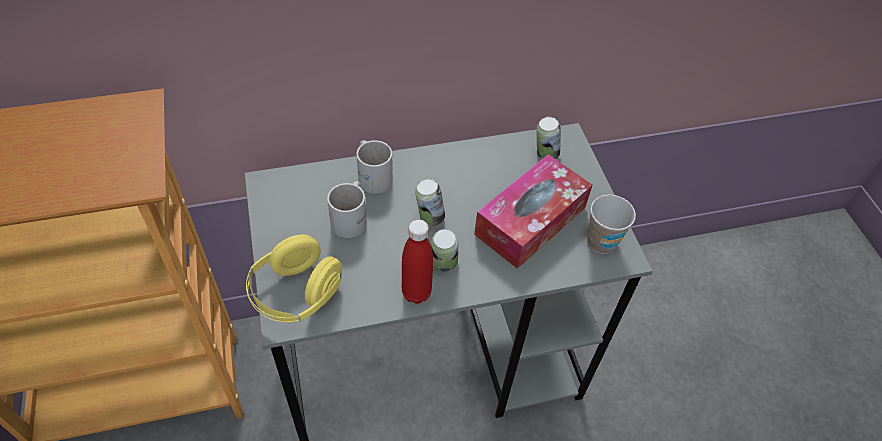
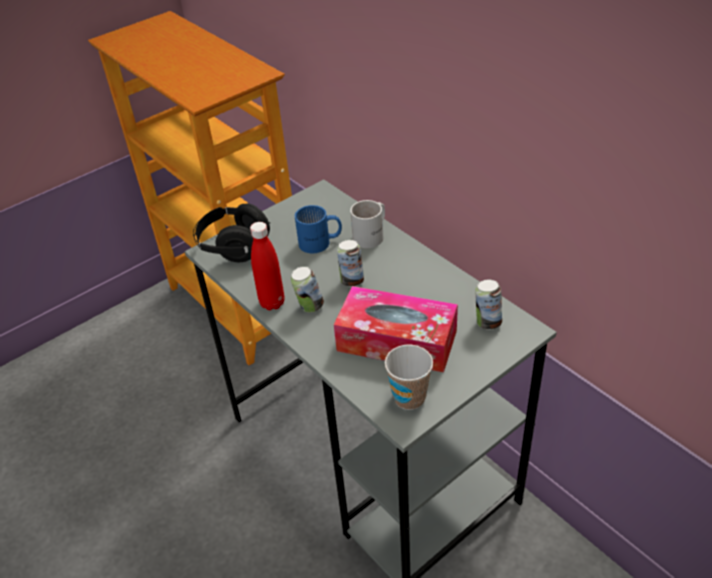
camera: 70 degrees right, 10 degrees down
(296, 294) = (233, 247): yellow headphones -> black headphones
(352, 218) = (320, 243): white mug -> blue mug

